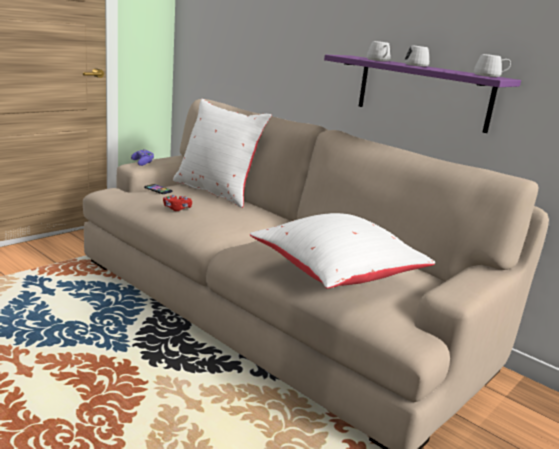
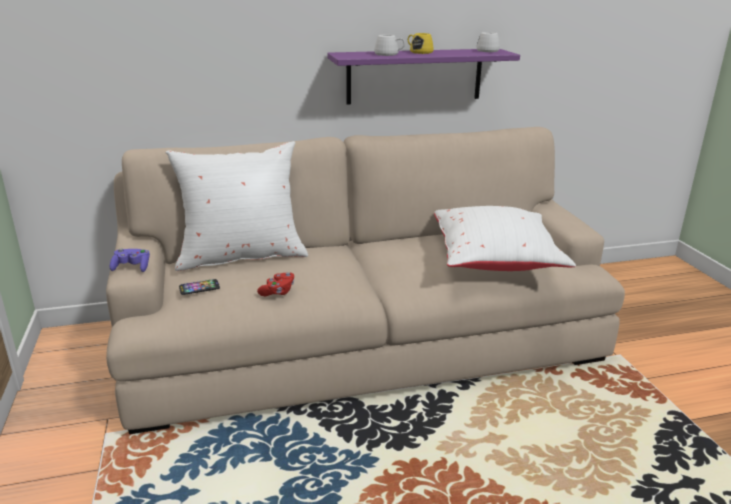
camera: 55 degrees left, 5 degrees up
(415, 65) = (419, 52): white mug -> yellow mug

